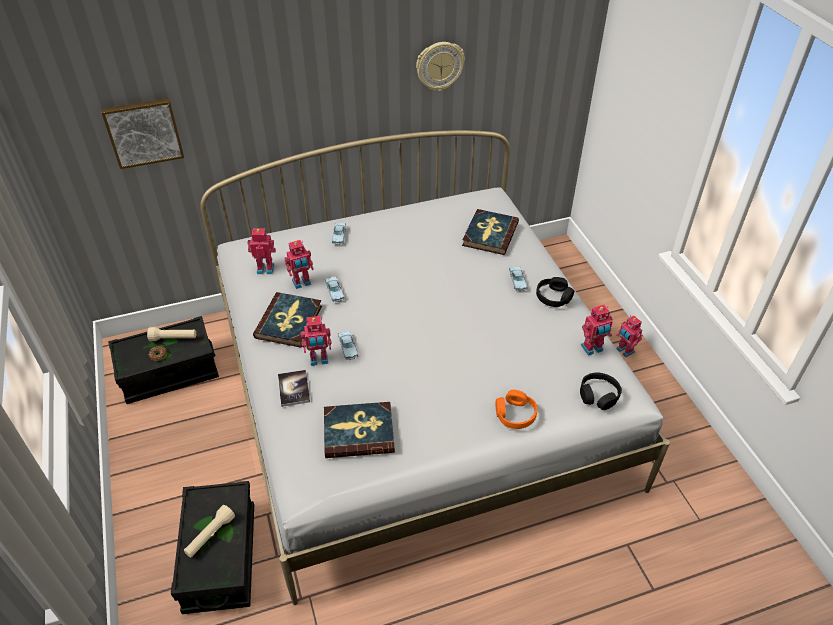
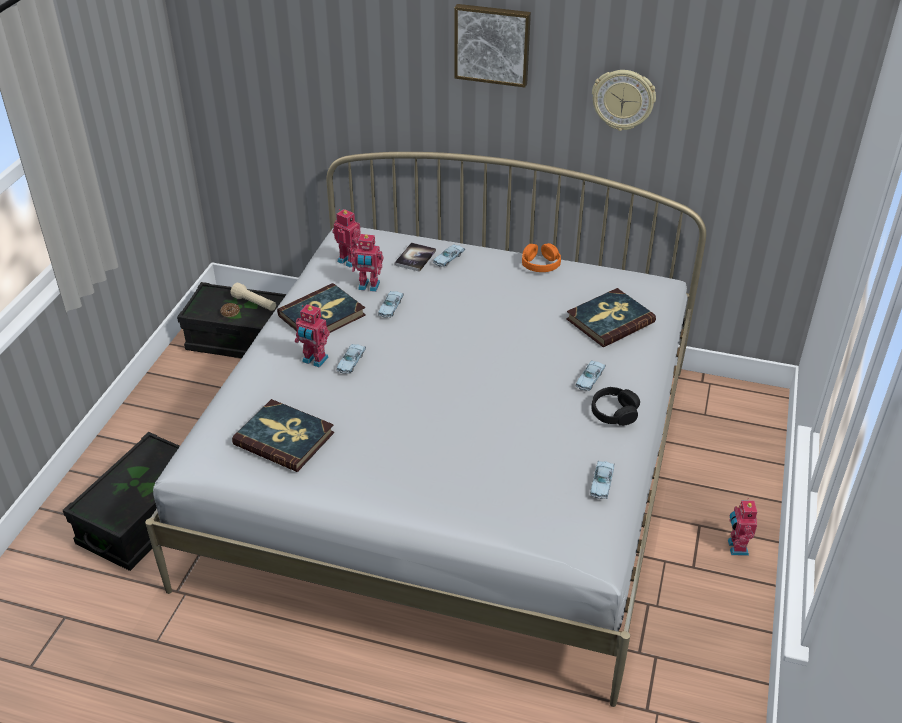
camera: 35 degrees right, 5 degrees down
(143, 132) = (287, 76): picture -> picture (492, 44)
(210, 536) = (132, 483): beige flashlight -> none
(294, 389) = (268, 374): book -> book (415, 258)
(515, 414) = (447, 500): orange headphones -> orange headphones (540, 264)
(592, 349) = (601, 483): toy robot -> blue toy car
(598, 395) = (557, 529): black headphones -> none

